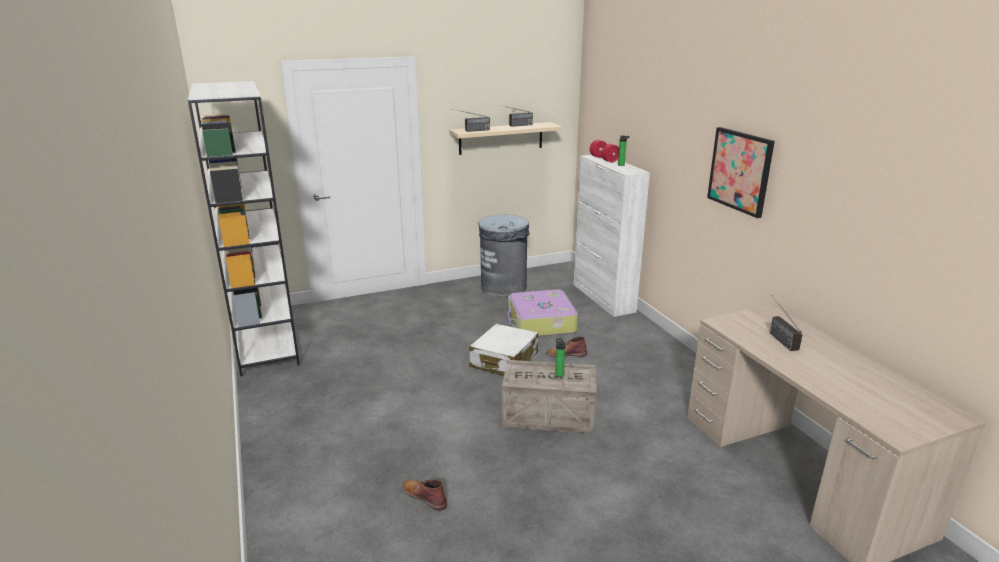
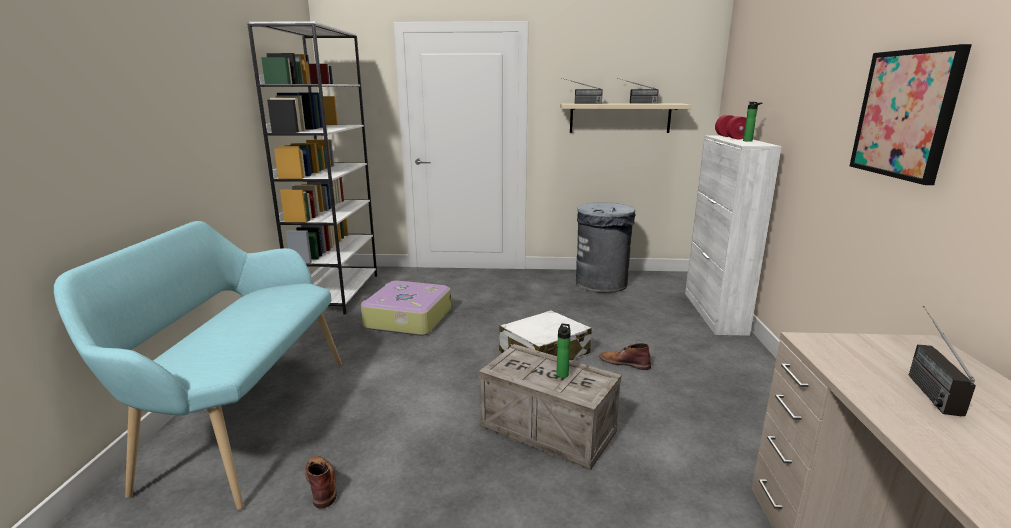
camera: 25 degrees right, 5 degrees down
(311, 476) = (242, 420): none -> turquoise bench
(541, 323) = (617, 324): suitcase -> suitcase (407, 319)

